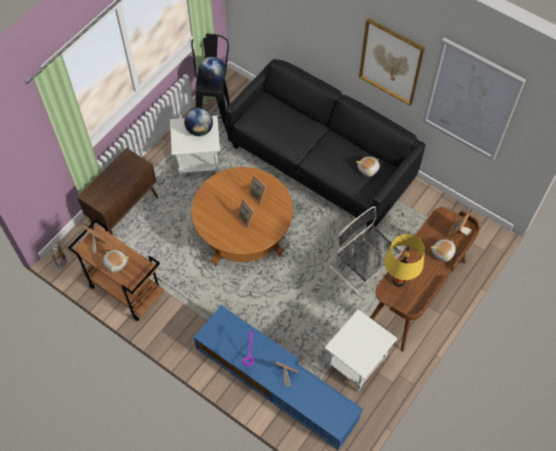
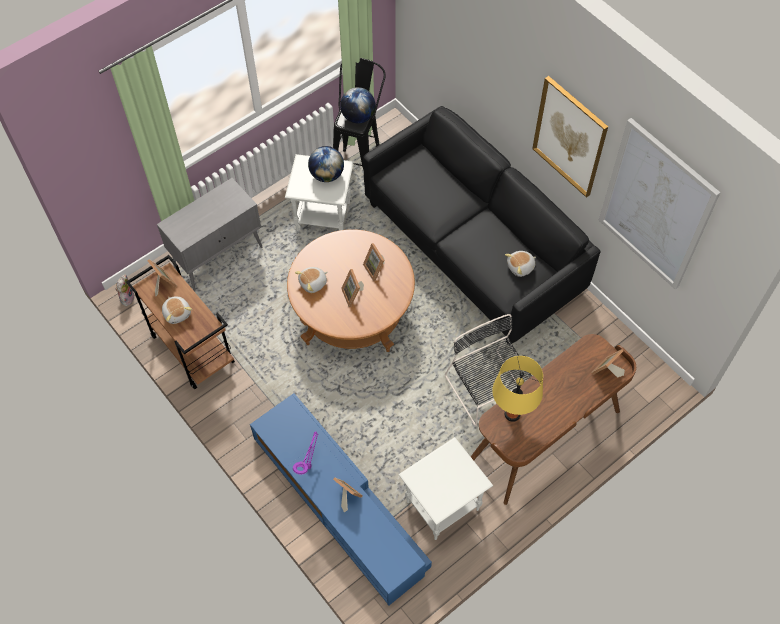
camera: 15 degrees right, 0 degrees up
(125, 213) = (219, 257): brown cabinet -> grey cabinet
(443, 253) = (580, 392): plush toy -> plush toy (313, 283)

